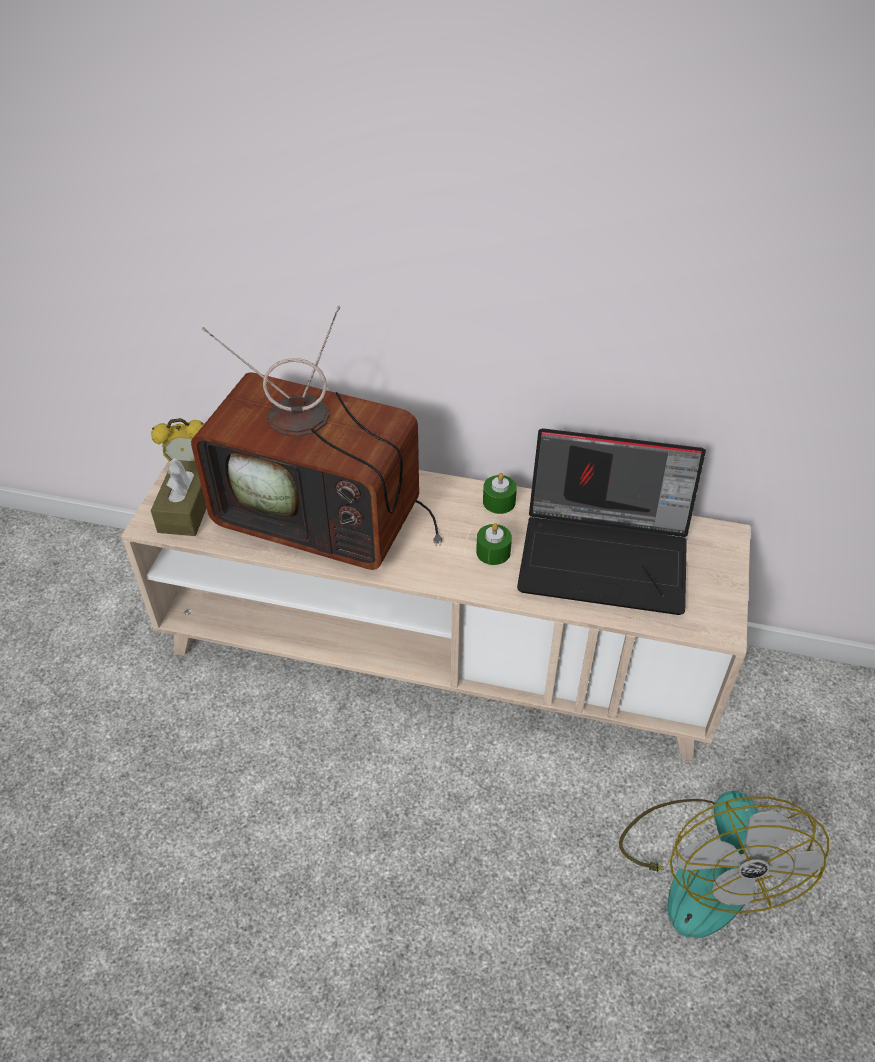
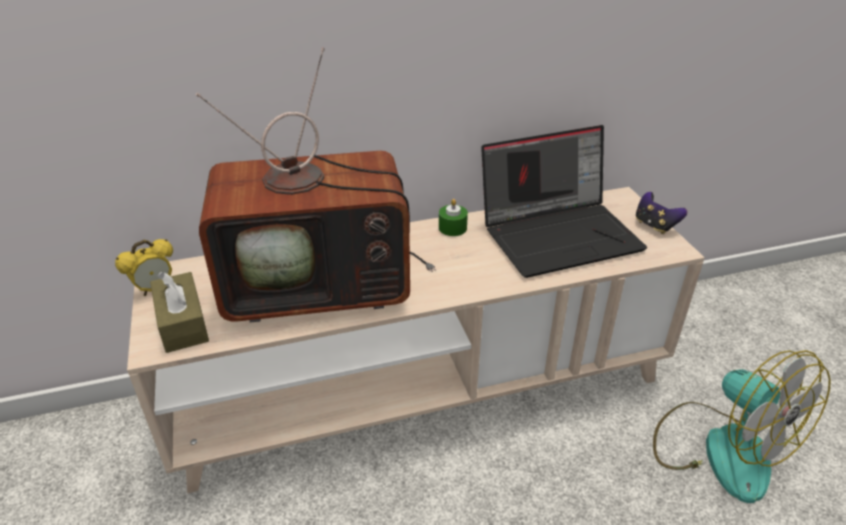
camera: 30 degrees left, 10 degrees down
(493, 552) = (479, 260): green candle -> none
(727, 589) = (655, 225): none -> game controller

